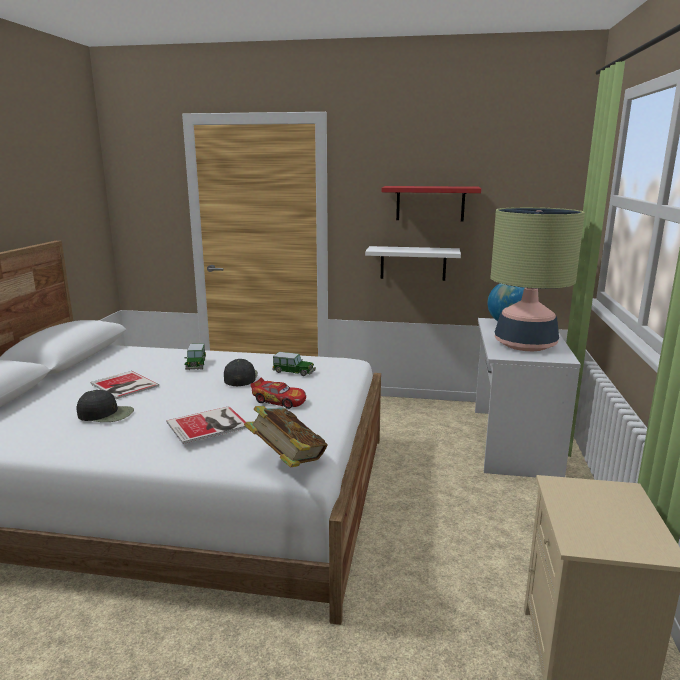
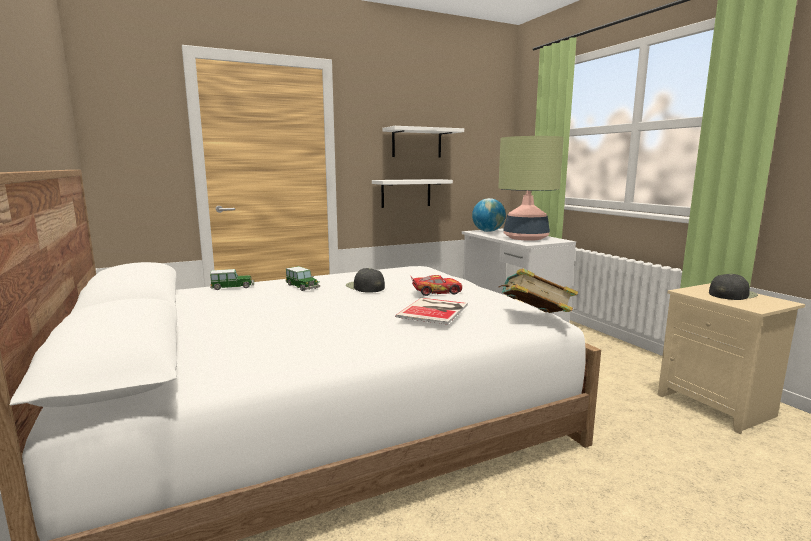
camera: 35 degrees left, 5 degrees down
(106, 414) = (312, 328): black cap -> black cap (732, 294)
(124, 386) = (271, 310): book -> none
(294, 372) = (399, 277): toy car -> toy car (233, 287)
(430, 203) = (416, 143): red shelf -> white shelf

